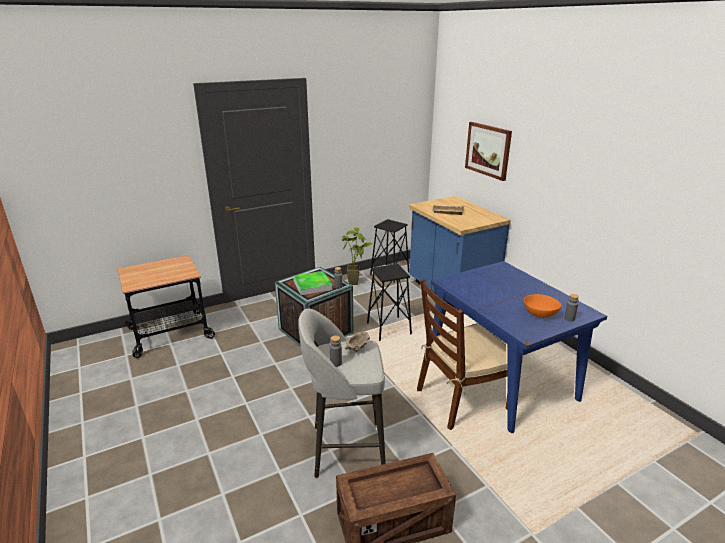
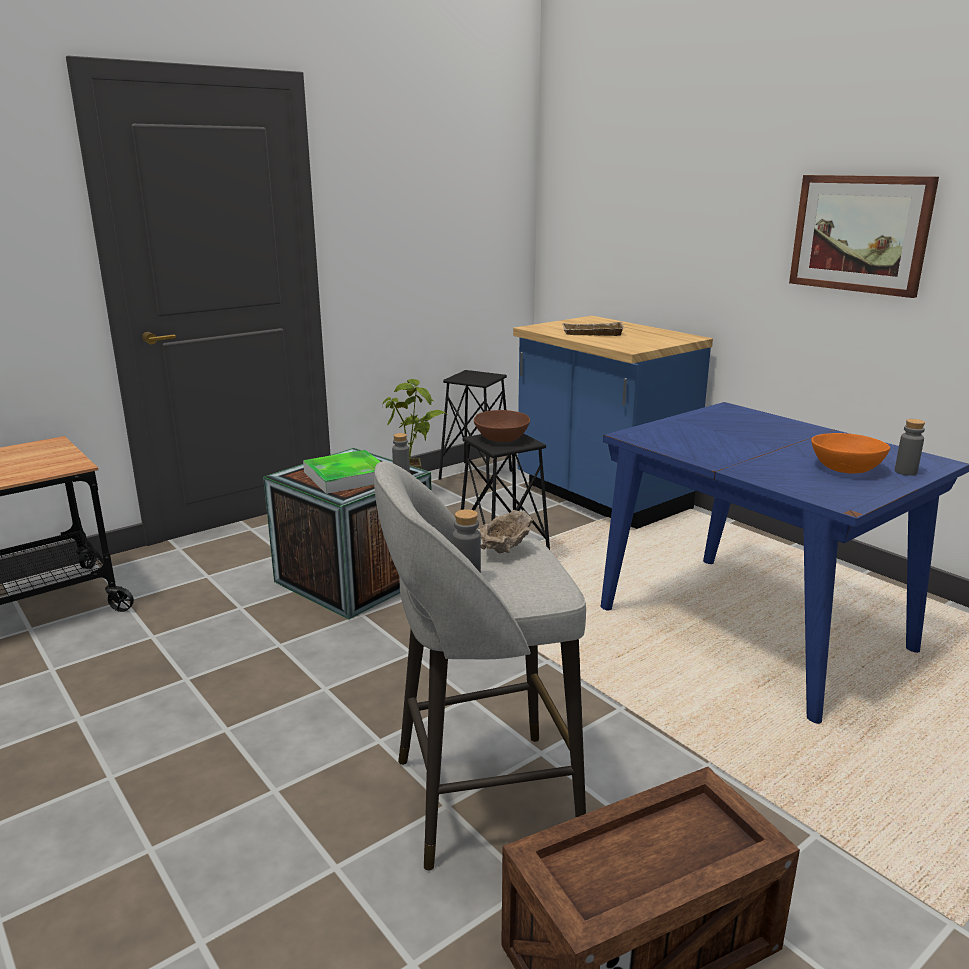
camera: 10 degrees left, 5 degrees down
(389, 270) = (502, 439): none -> brown bowl
(461, 399) = (692, 673): brown chair -> none
(488, 150) = (657, 215): picture -> picture (860, 234)

